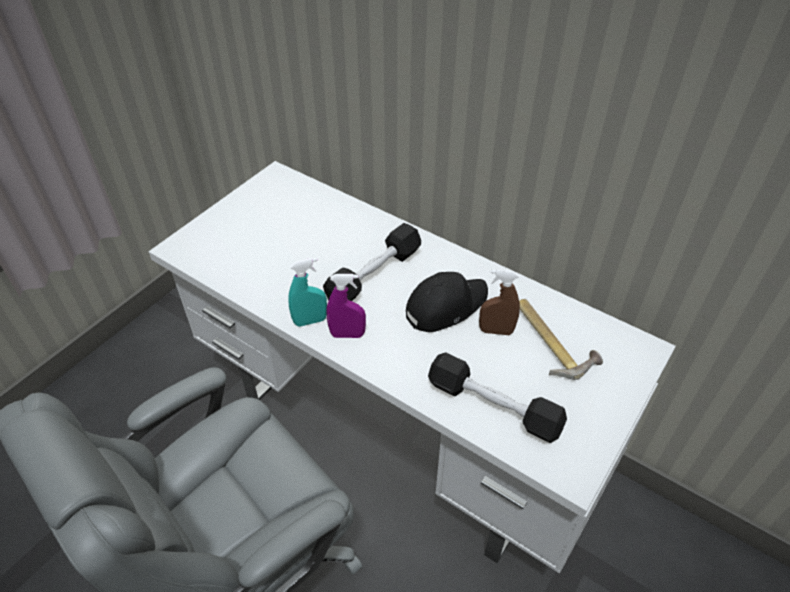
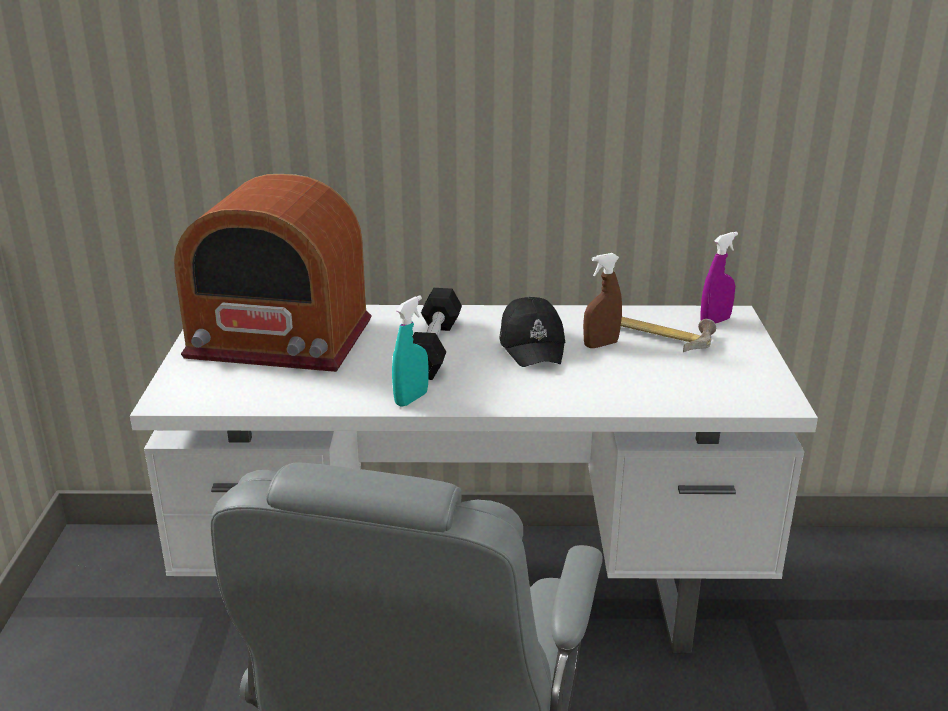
camera: 35 degrees left, 20 degrees down
(288, 219) = (280, 339): none -> radio
(347, 334) = (464, 394): purple spray bottle -> purple spray bottle (715, 321)
(445, 306) = (533, 345): black cap -> black cap turned 150 degrees clockwise
(494, 406) = (664, 389): black dumbbell -> none

